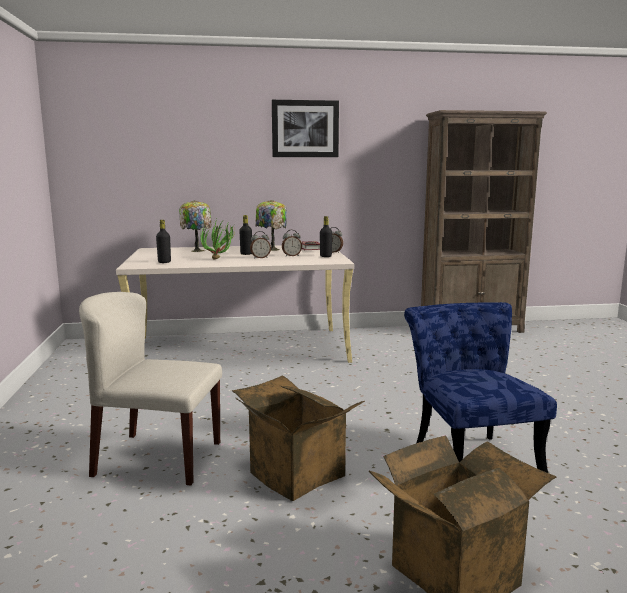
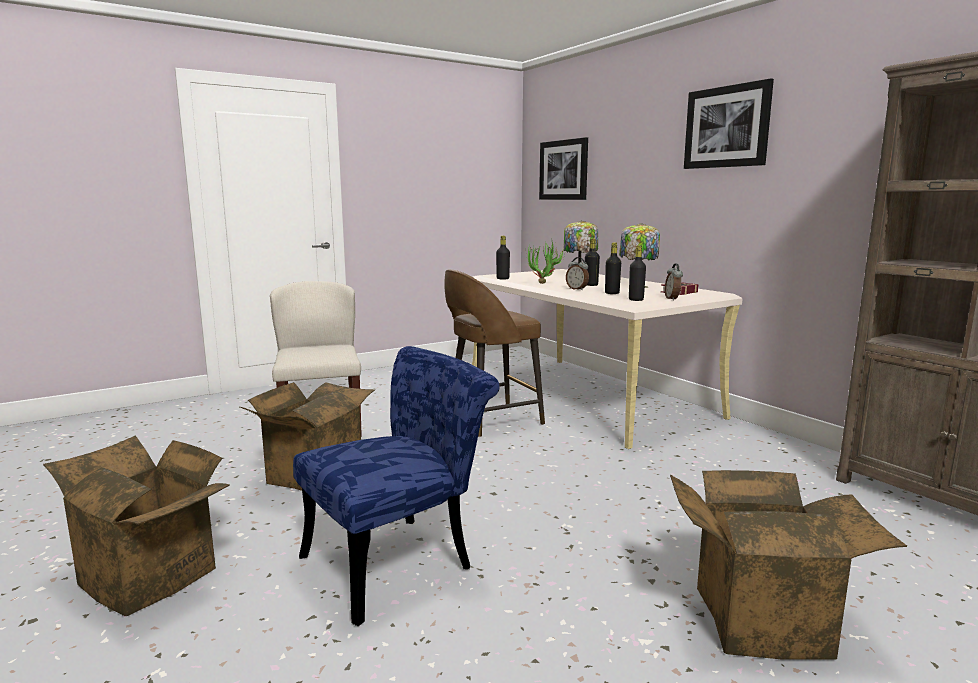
camera: 65 degrees right, 0 degrees up
(121, 152) = (564, 170): none -> picture
(247, 386) = (491, 419): none -> brown stool
(291, 256) = (612, 293): alarm clock -> black bottle
(553, 386) = (761, 617): none -> cardboard box

